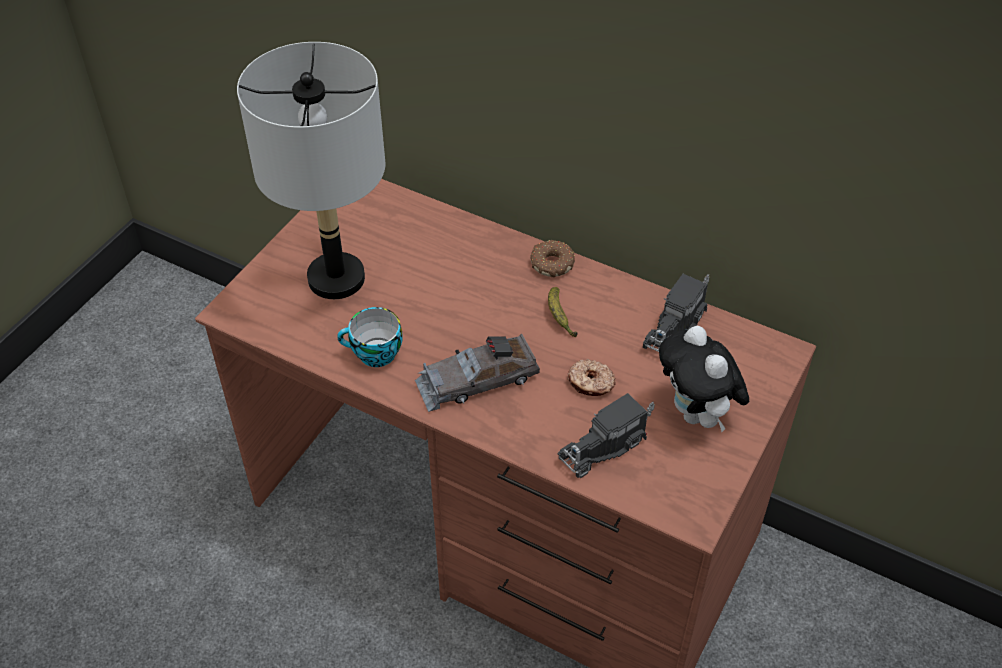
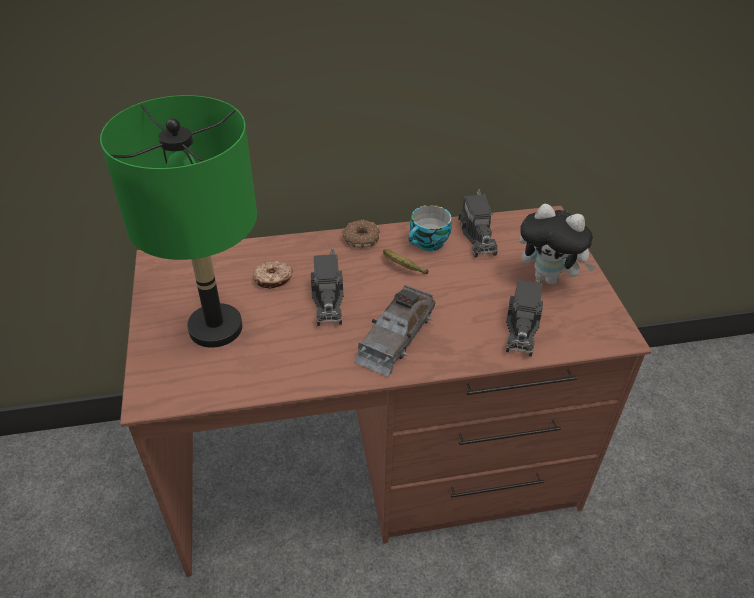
camera: 40 degrees left, 5 degrees down
(335, 279) = (215, 328): grey table lamp -> green table lamp
(374, 354) = (304, 363): cup -> cup (428, 244)
(455, 308) = (328, 299): none -> toy truck
(591, 383) = (469, 295): donut -> donut (273, 279)

